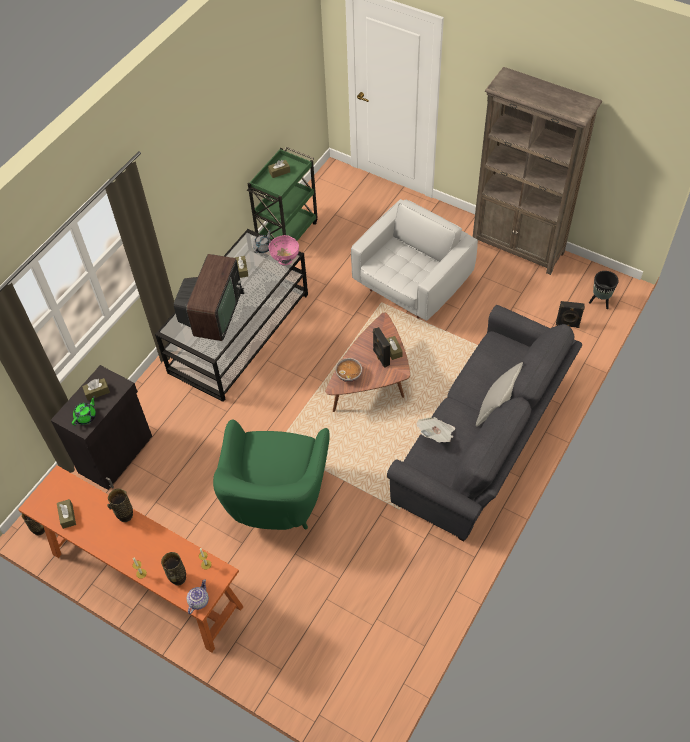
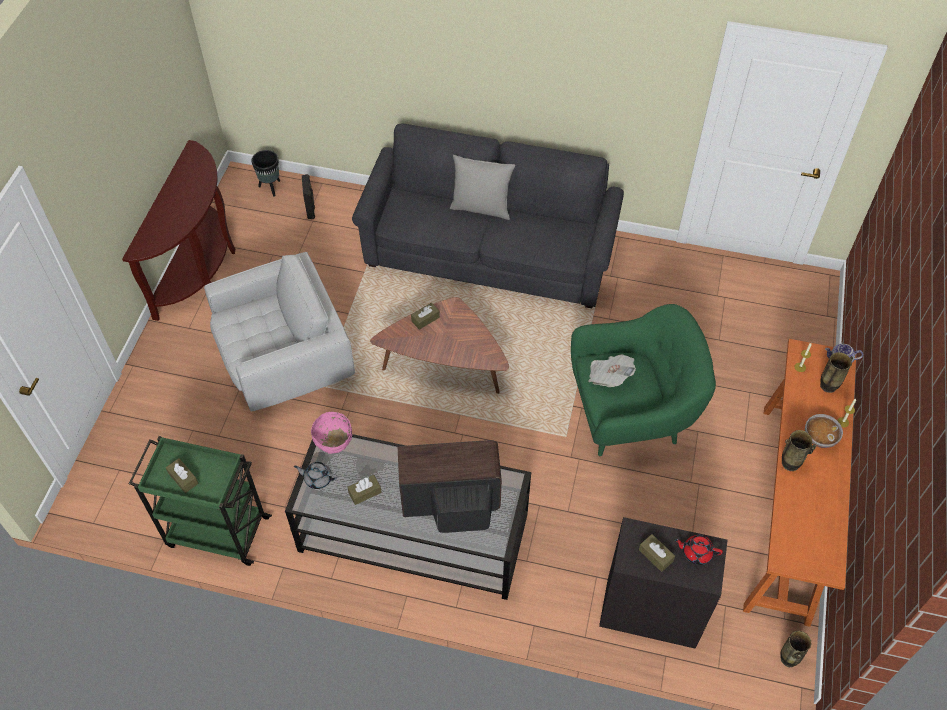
camera: 110 degrees left, 0 degrees up
(67, 516) = (823, 525): brown tissue box -> none
(86, 416) = (696, 552): green teapot -> red teapot
(349, 375) = (475, 352): bowl -> bowl (819, 437)
(380, 357) = (440, 328): black speaker -> none
(411, 285) = (285, 361): white armchair -> white armchair turned 135 degrees clockwise
(436, 434) = (532, 248): newspaper -> newspaper (609, 376)
(518, 247) = (200, 269): brown bookcase -> brown console table

